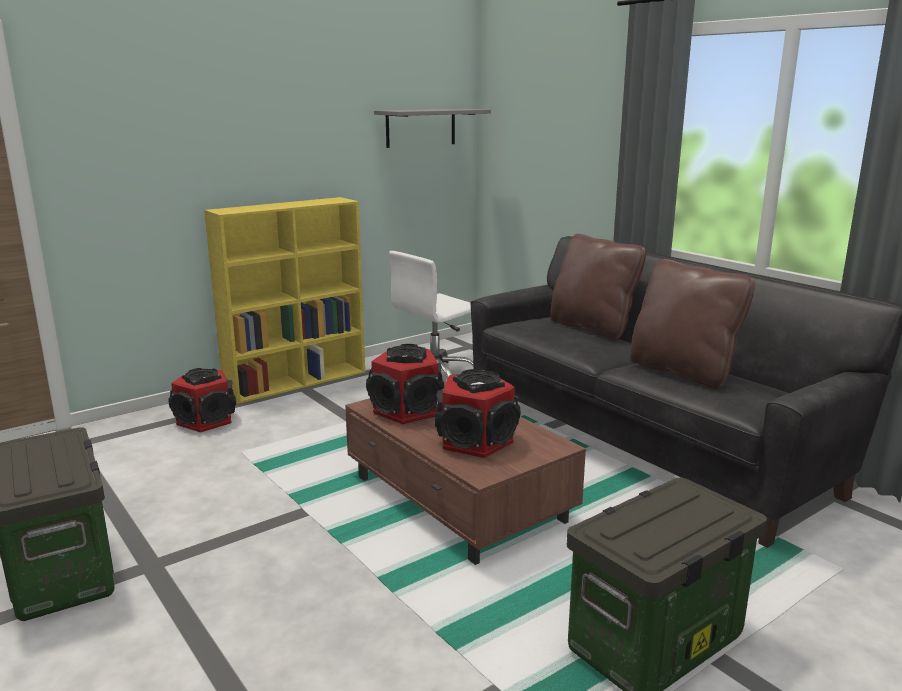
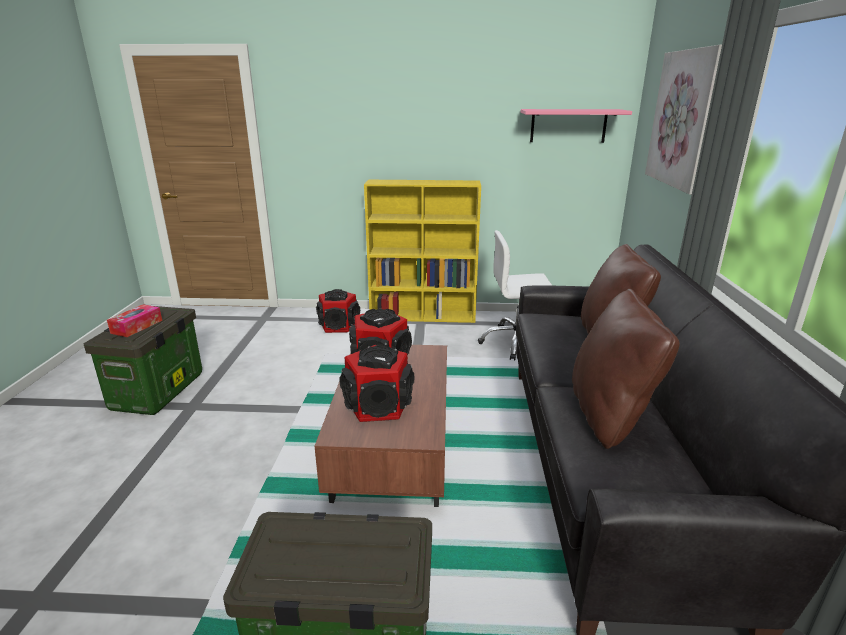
camera: 40 degrees right, 5 degrees up
(41, 467) = (137, 326): none -> tissue box
(421, 127) = (568, 125): grey shelf -> pink shelf
(564, 115) = (683, 119): none -> picture

